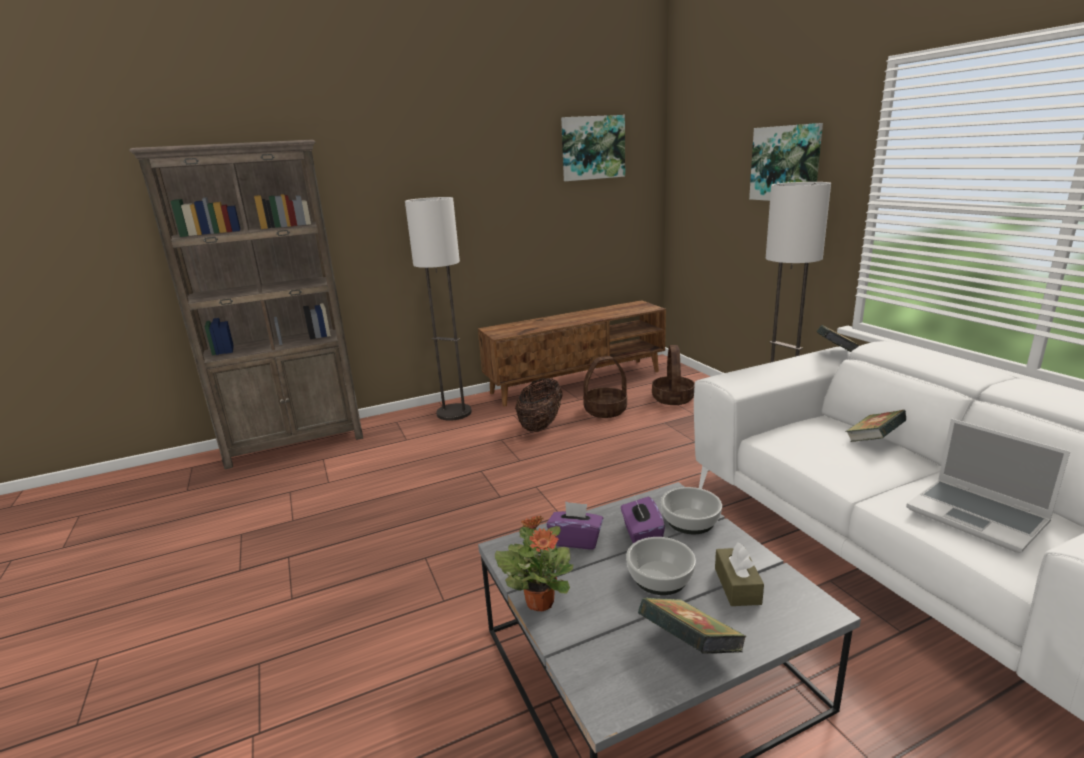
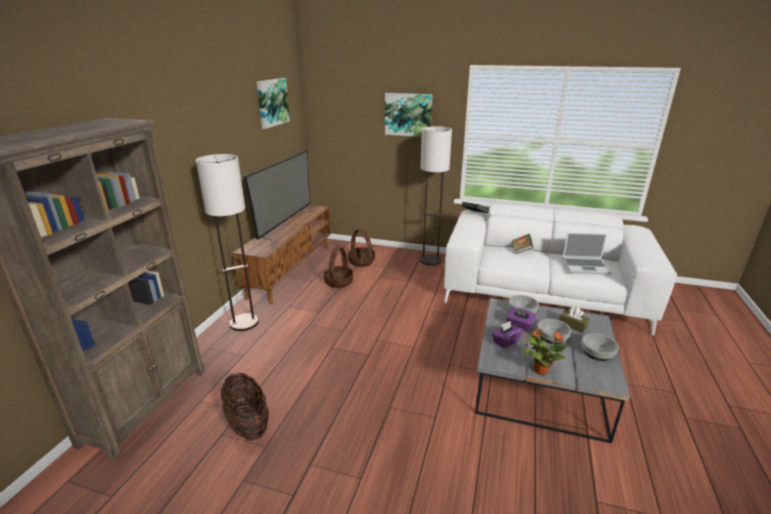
camera: 50 degrees left, 5 degrees up
(541, 425) = (317, 305): basket -> basket (248, 423)
(579, 315) = (285, 223): none -> television
(689, 647) = (597, 352): book -> bowl

